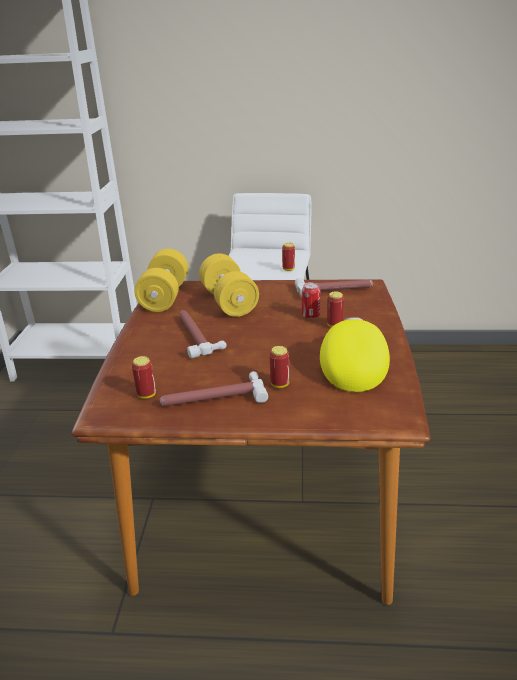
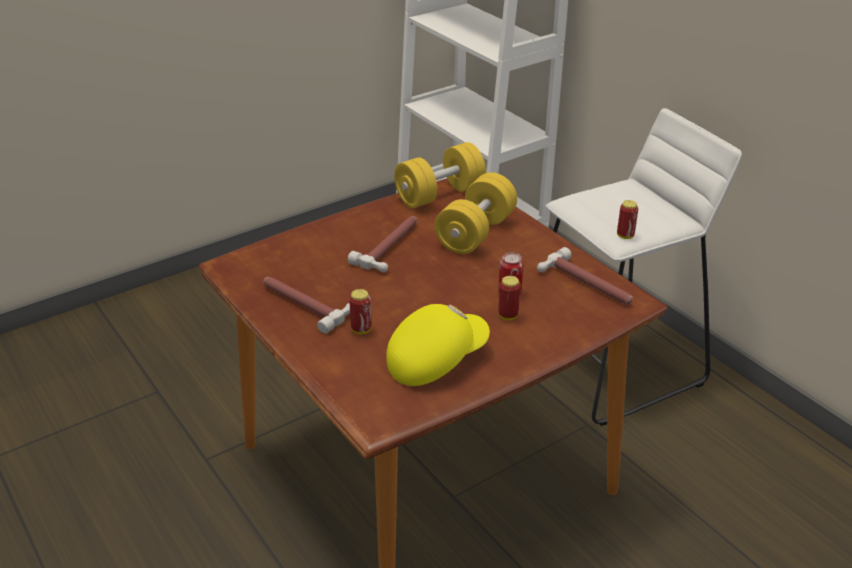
camera: 50 degrees right, 5 degrees up
(146, 395) = (274, 270): can -> none

